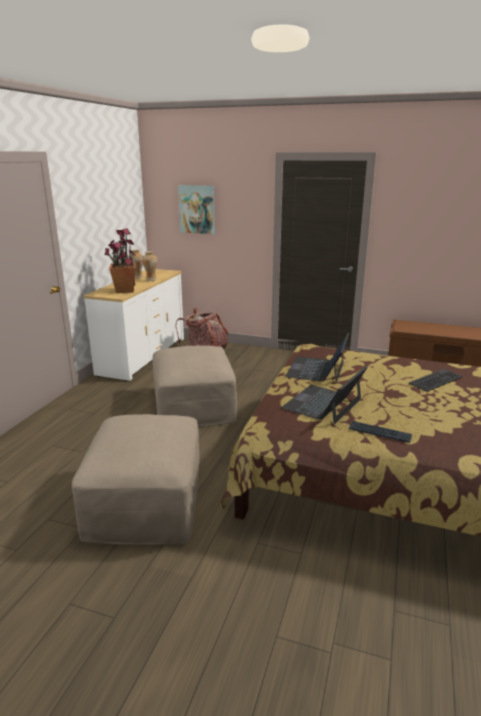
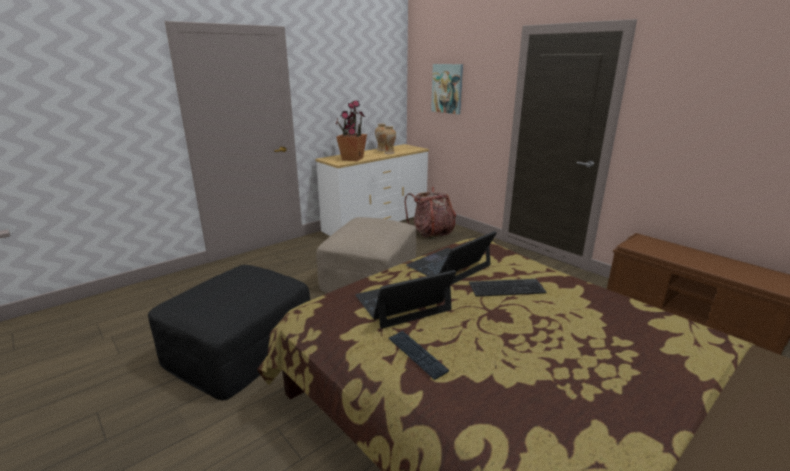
camera: 30 degrees right, 0 degrees up
(145, 499) = (240, 347): beige ottoman -> black ottoman
(436, 380) = (578, 315): keyboard -> keyboard (507, 288)

